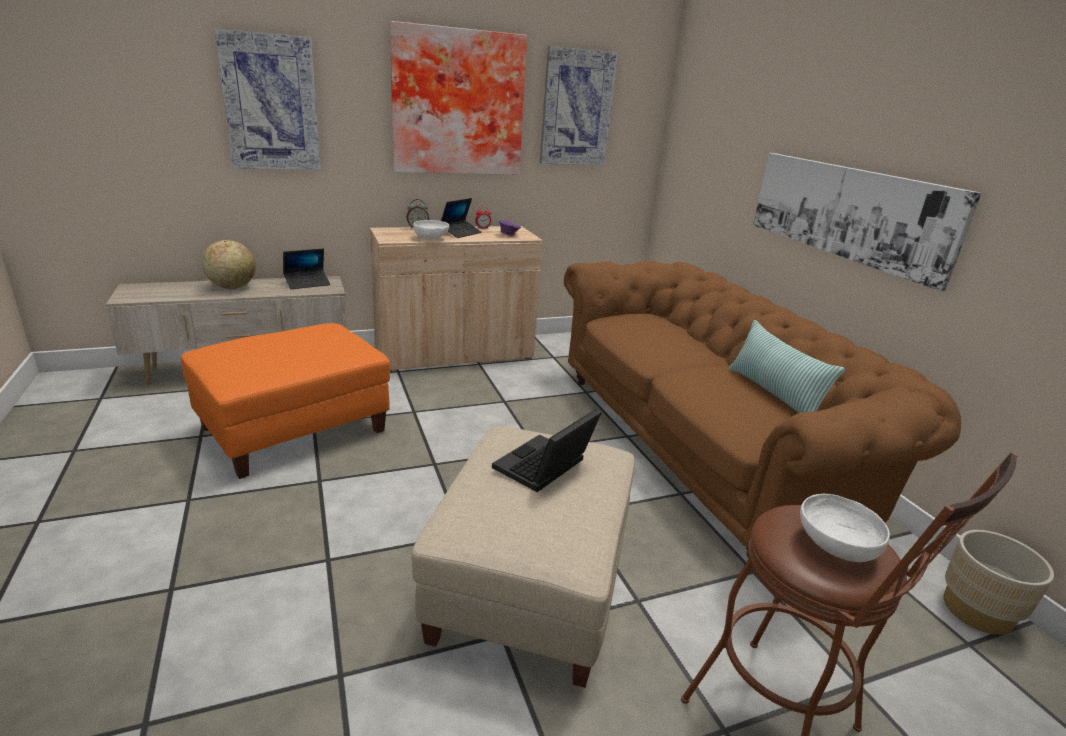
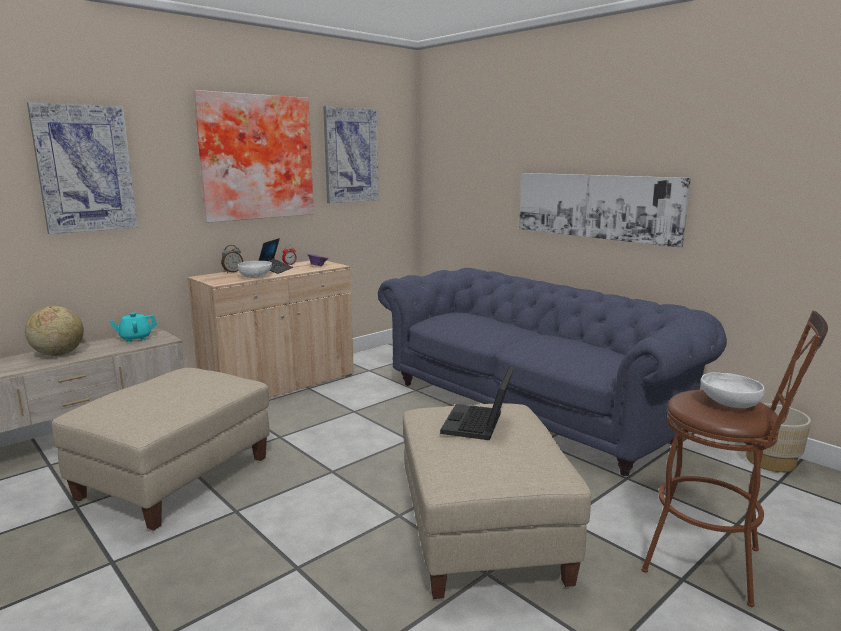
camera: 20 degrees left, 10 degrees down
(295, 431) = (176, 478): orange ottoman -> beige ottoman
(307, 283) = (135, 338): laptop -> turquoise teapot
(706, 446) = (534, 406): brown sofa -> blue sofa
(773, 394) = (589, 345): pillow -> none

